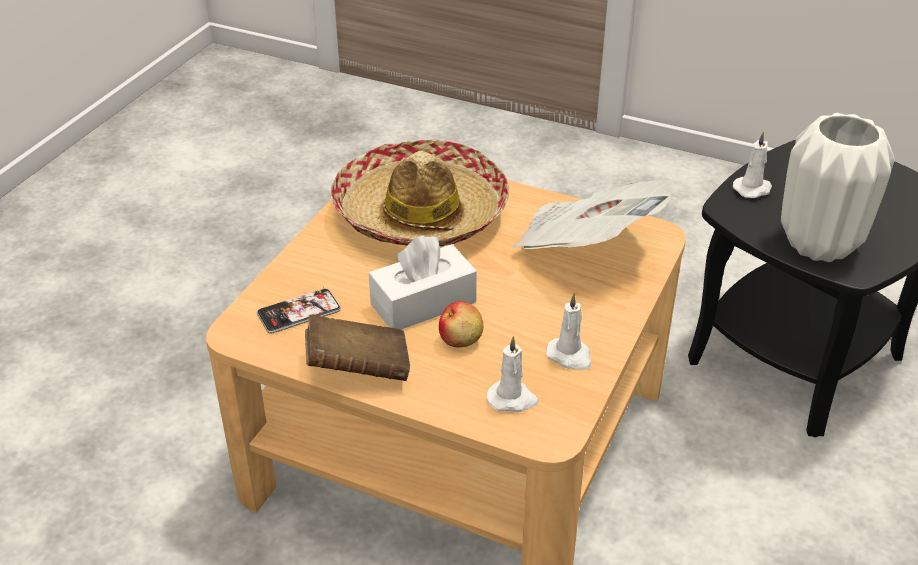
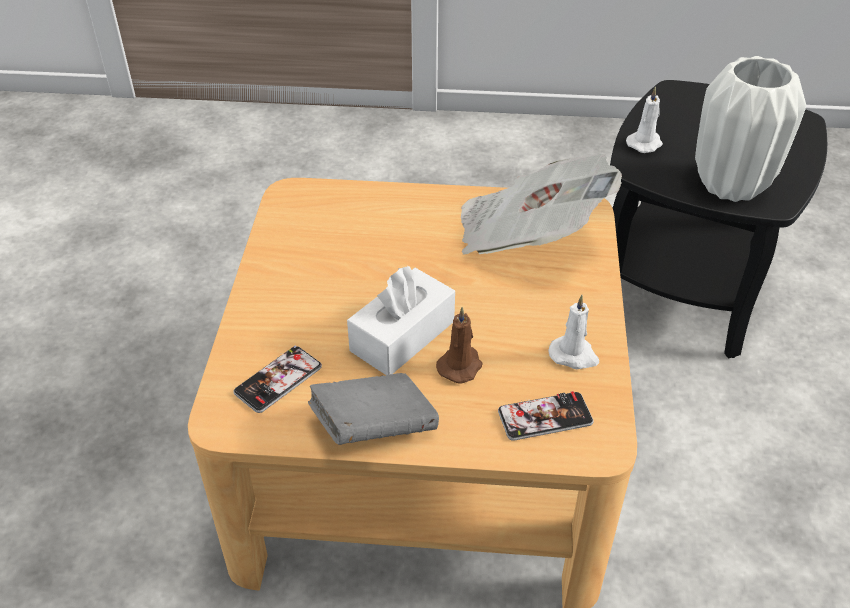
camera: 20 degrees left, 5 degrees up
(358, 368) = (374, 427): brown book -> grey book
(421, 213) = (348, 237): hat -> none
(461, 339) = (460, 365): apple -> brown candle
(512, 399) = (545, 417): white candle -> phone

